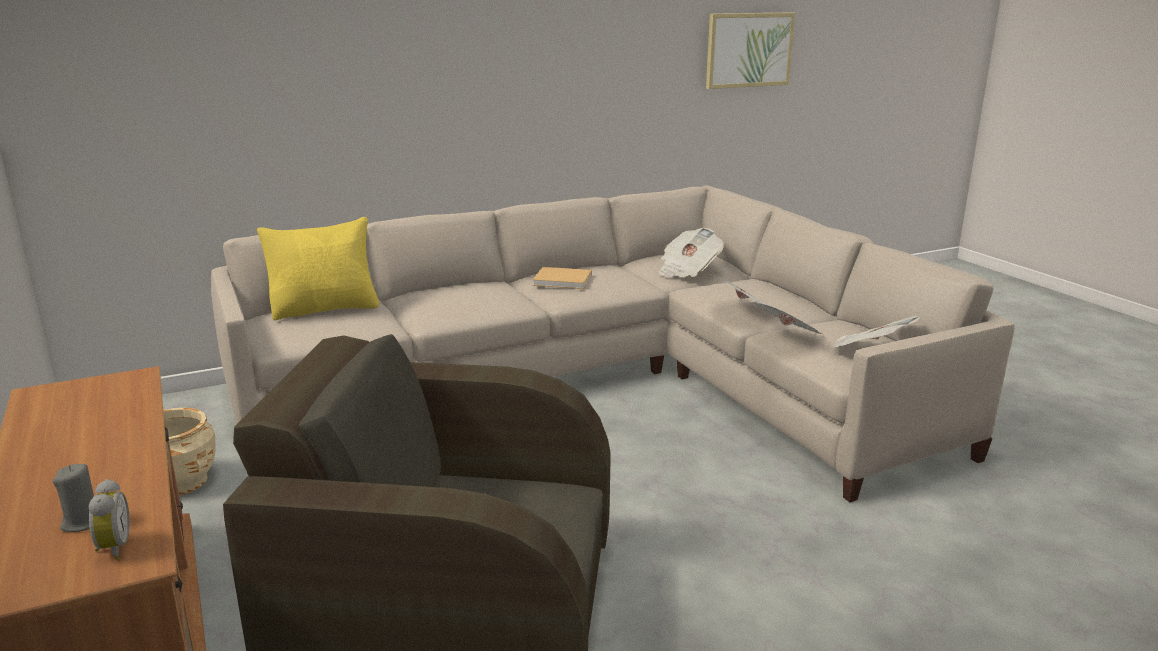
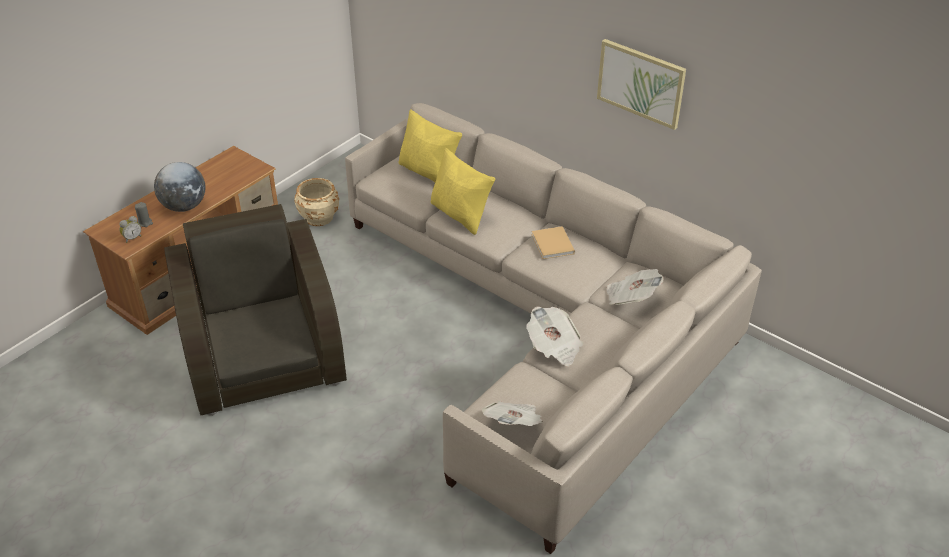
camera: 65 degrees right, 20 degrees up
(111, 465) = (184, 206): none -> globe
(441, 311) = (460, 215): none -> yellow pillow
(749, 50) = (832, 155): picture -> picture (641, 83)
(787, 339) = (514, 378): newspaper -> none

